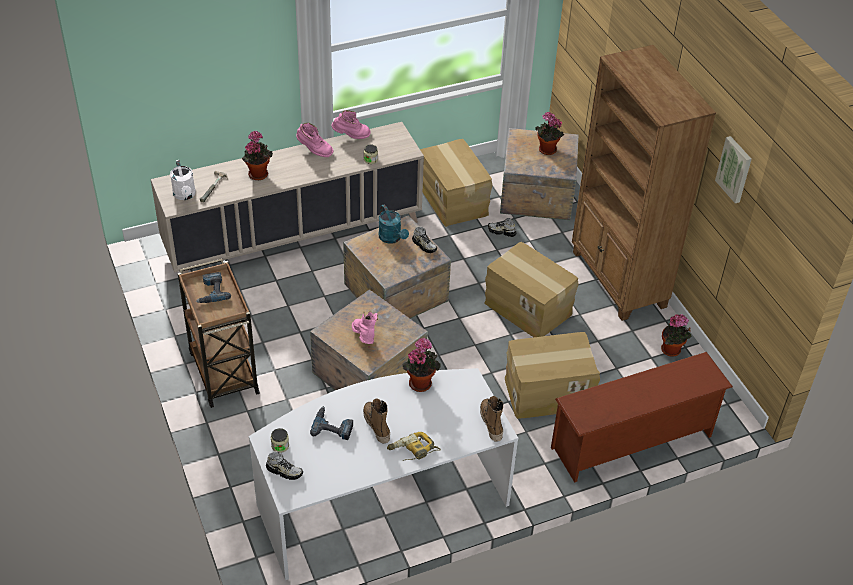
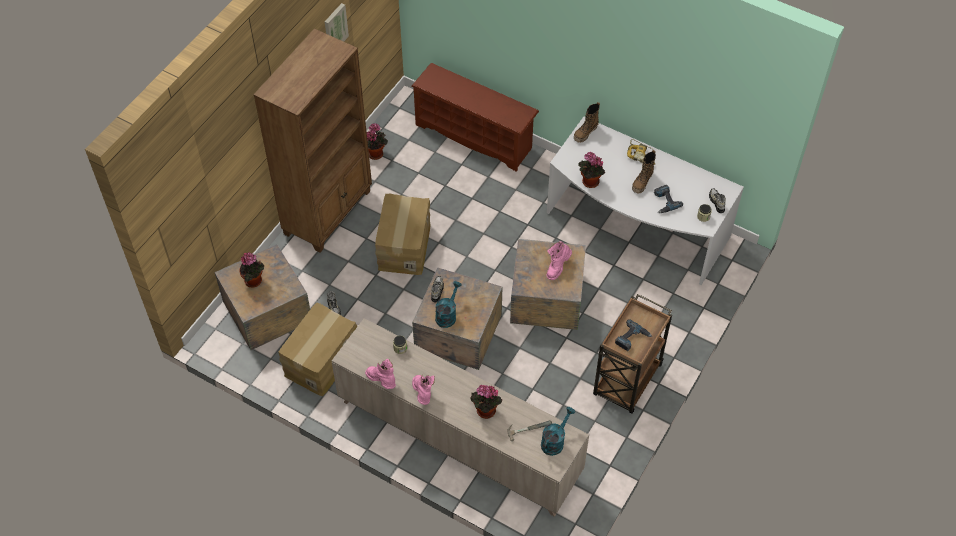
camera: 125 degrees left, 10 degrees up
(185, 195) = (555, 441): white watering can -> turquoise watering can
(548, 392) = (472, 196): cardboard box -> none

